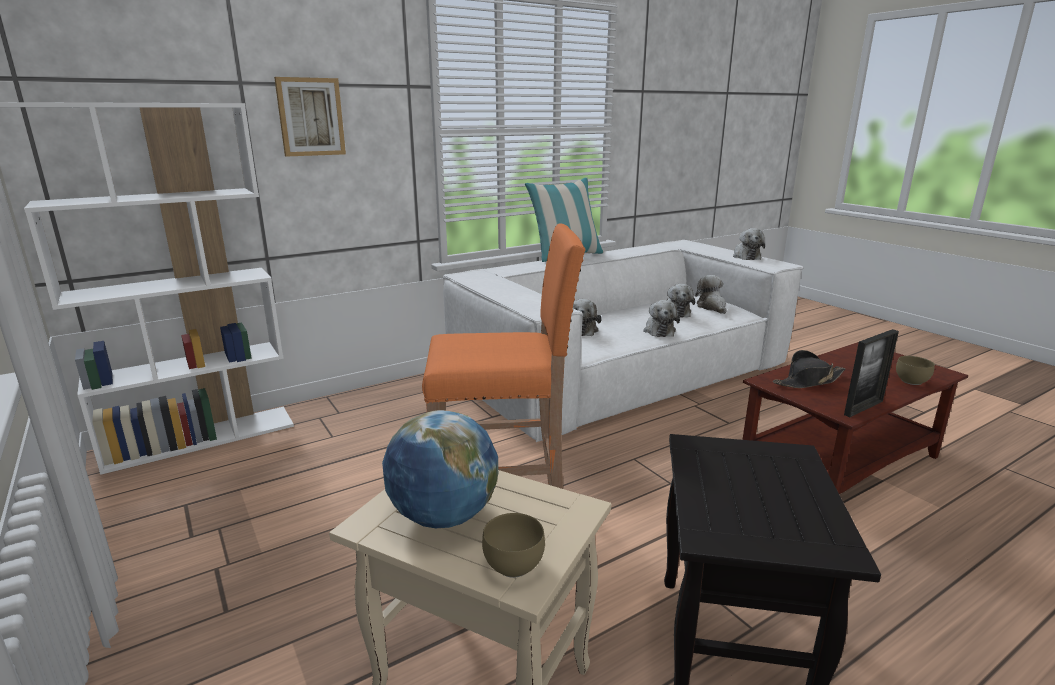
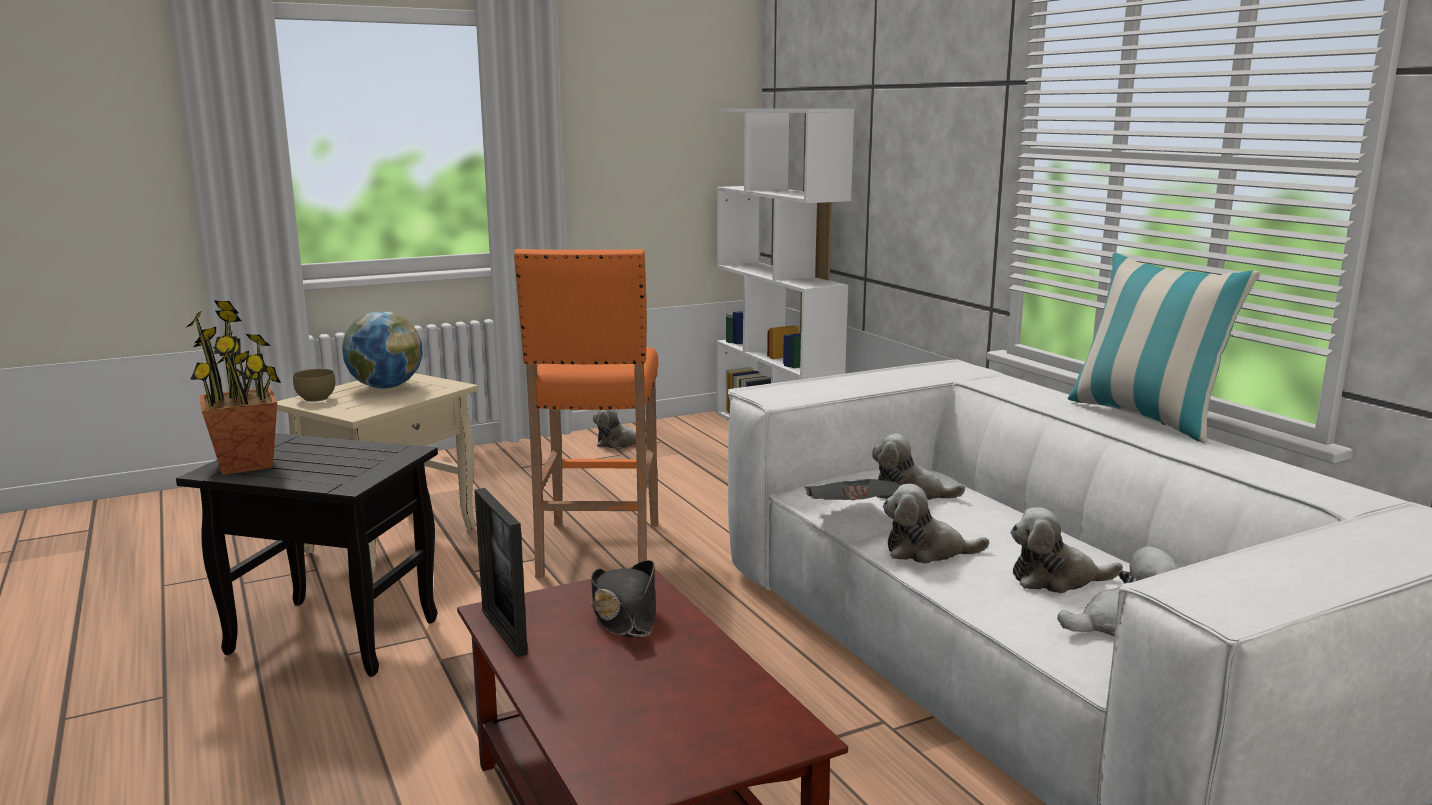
camera: 95 degrees right, 5 degrees down
(310, 117) = (910, 124): picture -> none
(625, 341) = (852, 516): none -> newspaper
(746, 256) = (1315, 579): plush toy -> plush toy (619, 443)
(800, 531) = (247, 464): none -> potted plant
(912, 381) = (585, 723): brown bowl -> none

